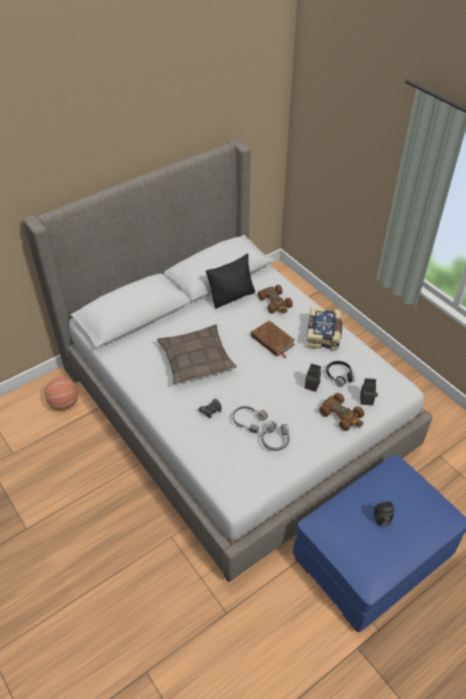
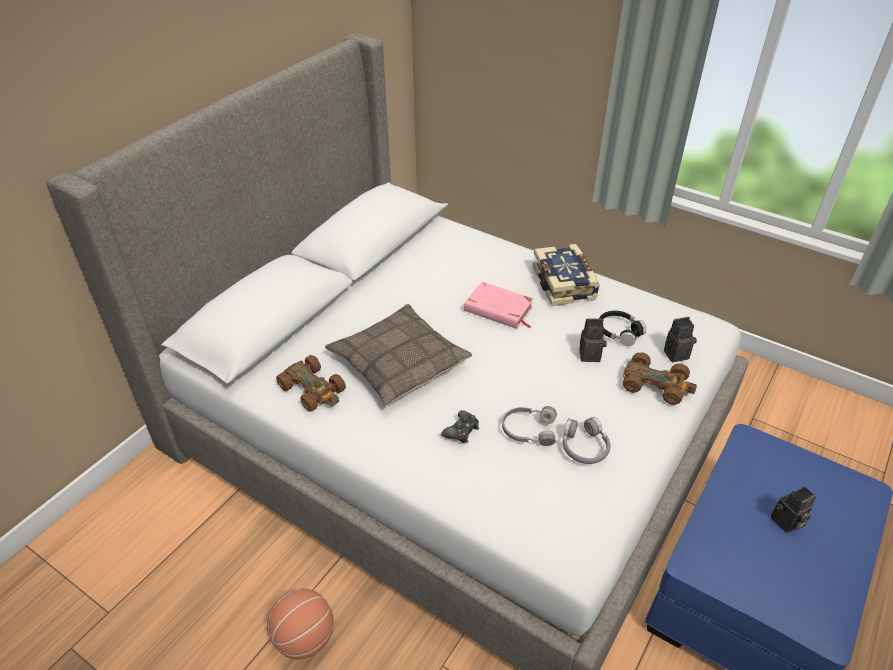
camera: 20 degrees left, 5 degrees down
(64, 403) = (174, 502): basketball -> basketball (304, 638)
(232, 296) = (407, 265): black pillow -> none
(272, 341) = (498, 309): brown book -> pink book
(275, 303) = (474, 260): brown toy car -> brown toy car (313, 389)

